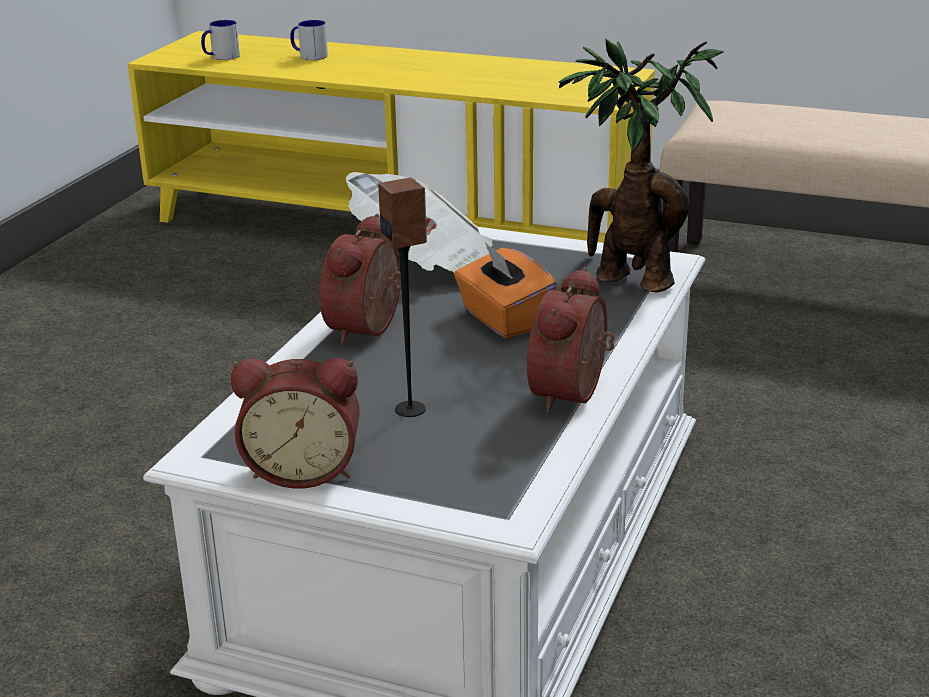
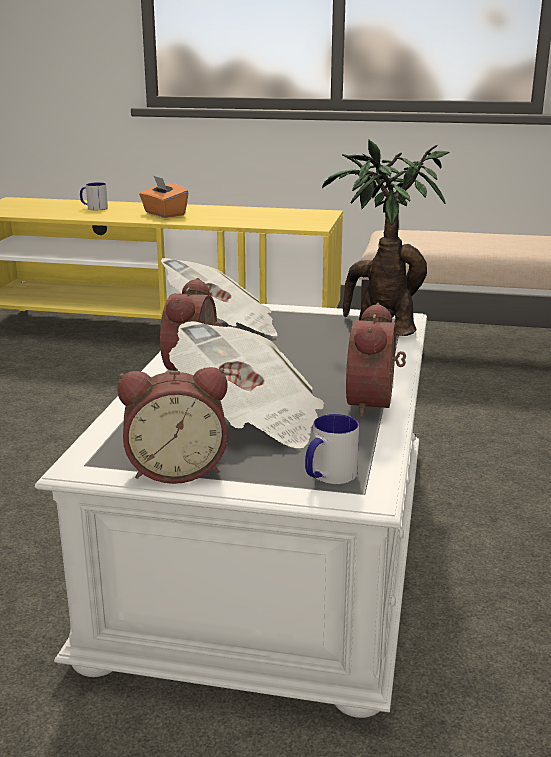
camera: 10 degrees left, 5 degrees down
(221, 57) = (28, 210): mug -> mug (328, 476)
(411, 409) = (250, 421): speaker -> newspaper
(503, 319) = (298, 358): orange tissue box -> orange tissue box (164, 214)

